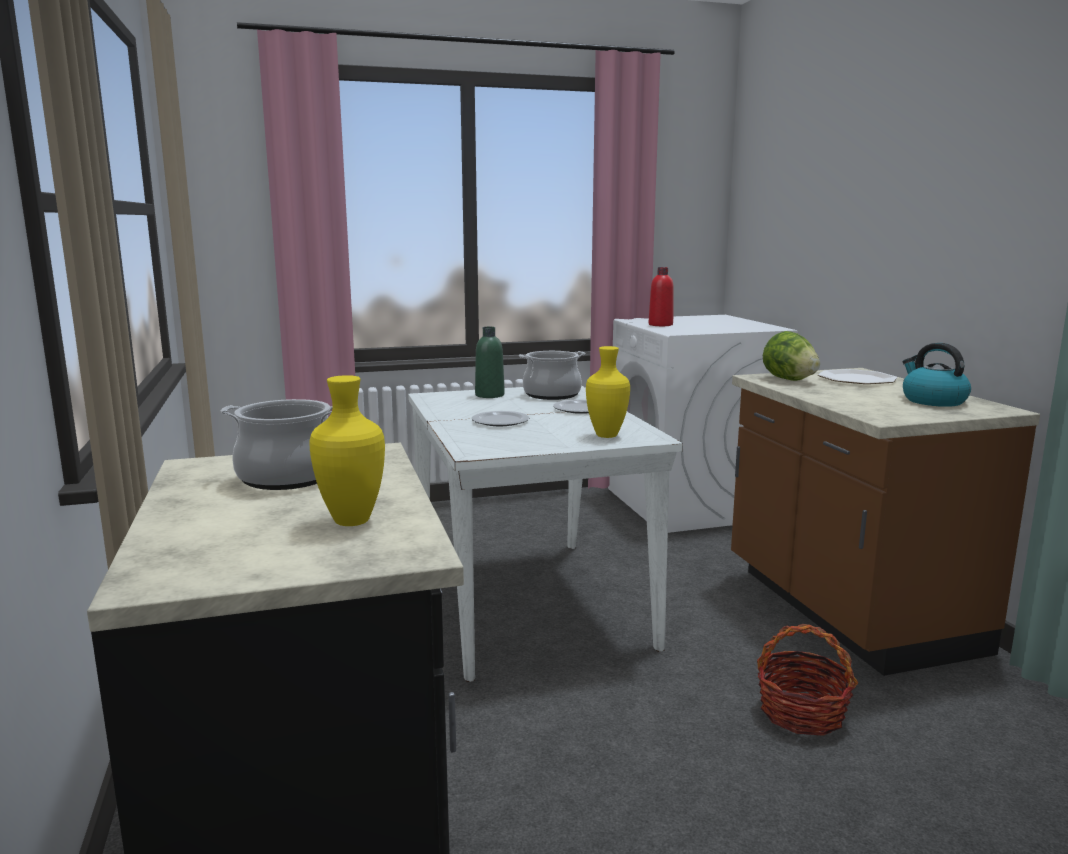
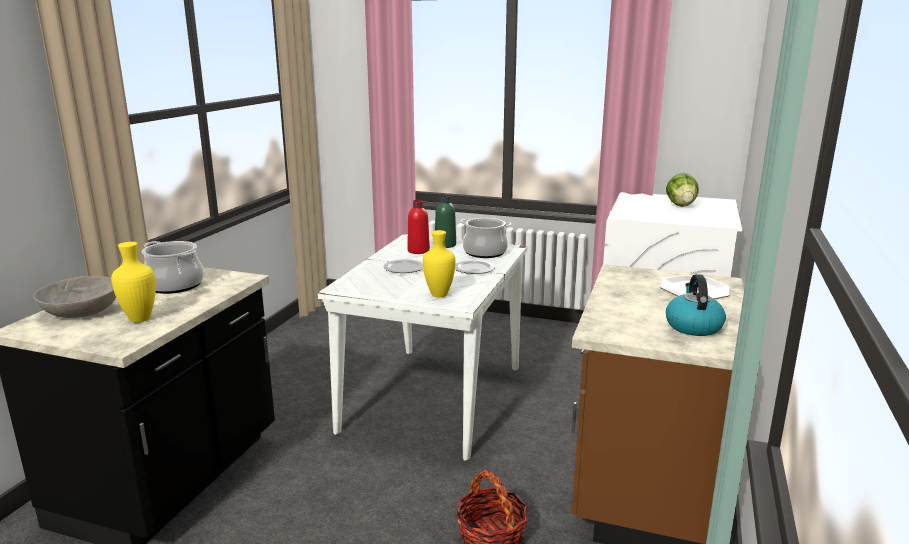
camera: 35 degrees right, 5 degrees up
(209, 537) = (81, 311): none -> grey bowl
(660, 325) = (636, 205): red bottle -> red bottle (418, 251)
(789, 379) = (633, 278): lettuce -> lettuce (681, 205)

